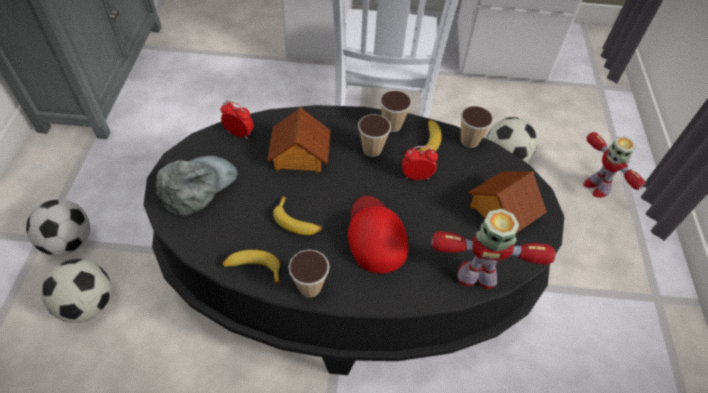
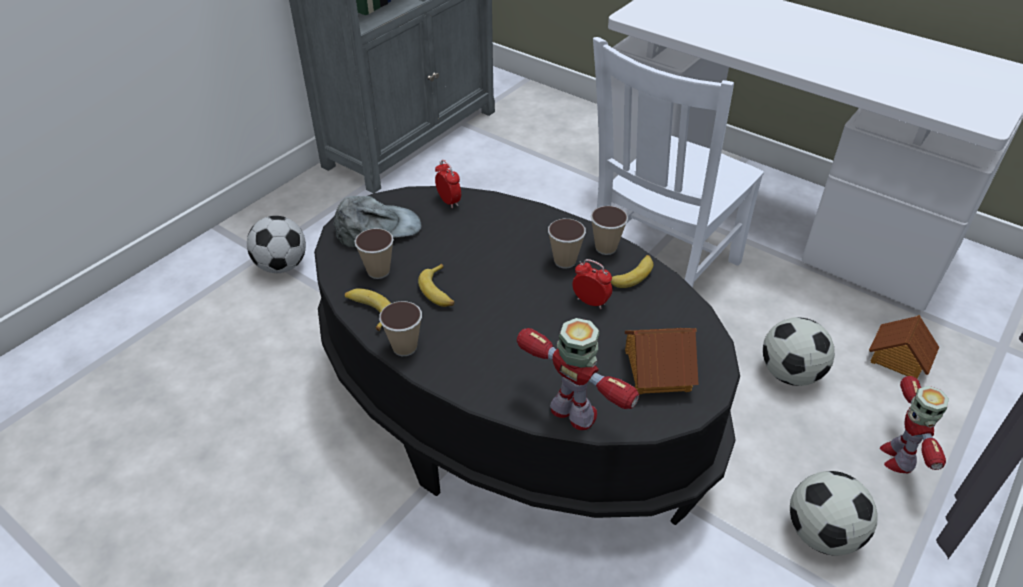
camera: 35 degrees right, 10 degrees down
(88, 304) = (260, 322): football -> football (822, 533)
(299, 155) = (488, 239): toy house -> toy house (898, 359)
(375, 235) = (502, 333): red cap -> none
(469, 141) = (680, 293): cup -> cup (378, 271)

